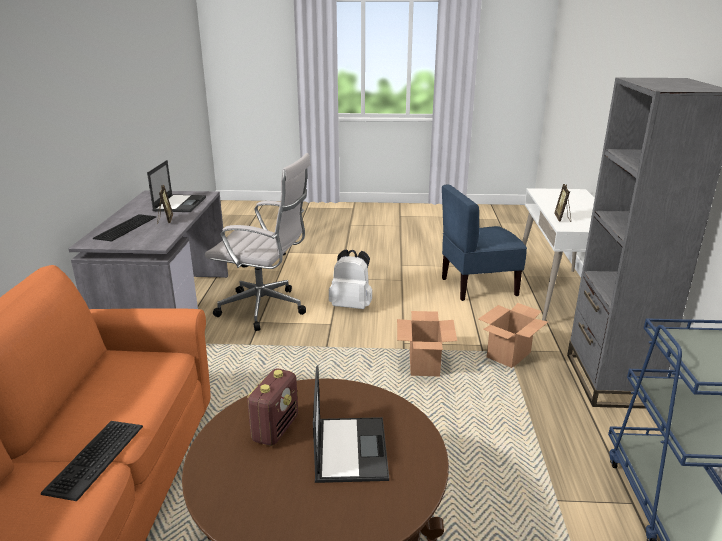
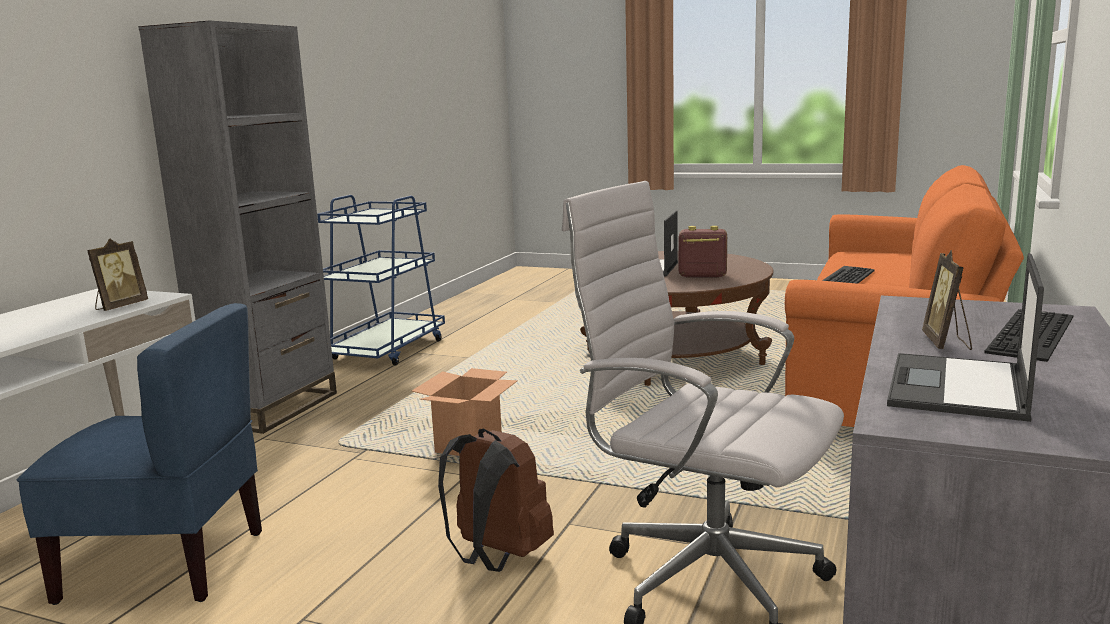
camera: 160 degrees left, 10 degrees down
(275, 428) = (702, 276): radio -> radio turned 60 degrees clockwise
(352, 306) = (497, 558): white backpack -> brown backpack
(508, 355) = (338, 441): cardboard box -> none

